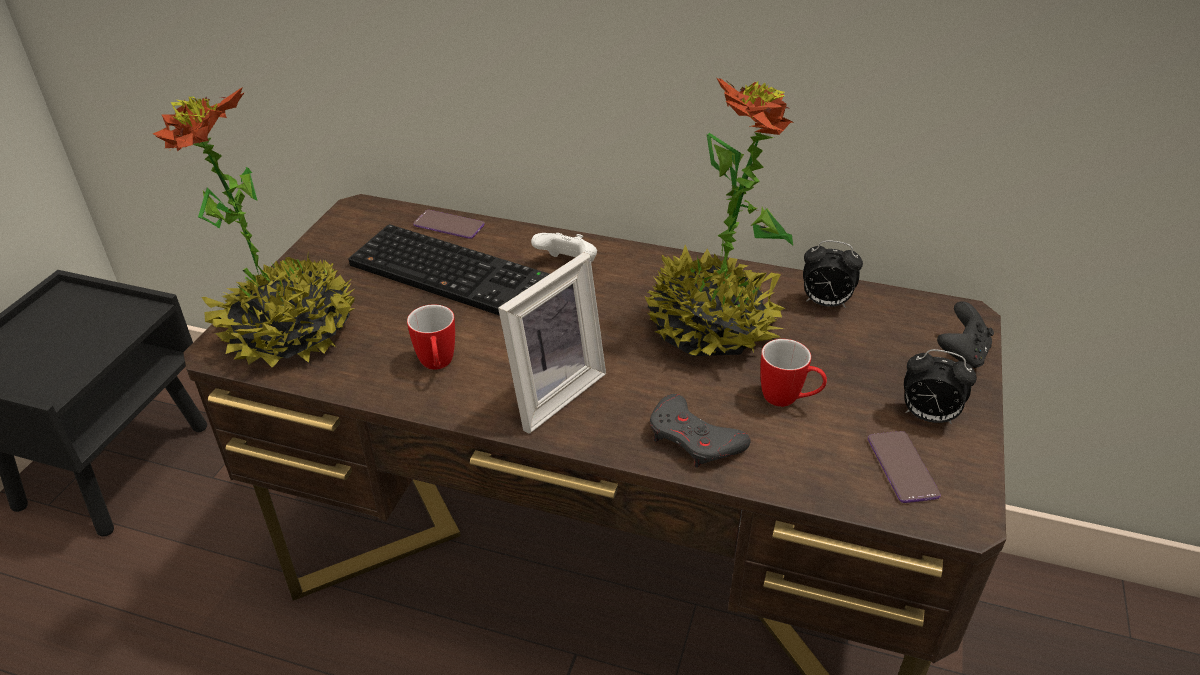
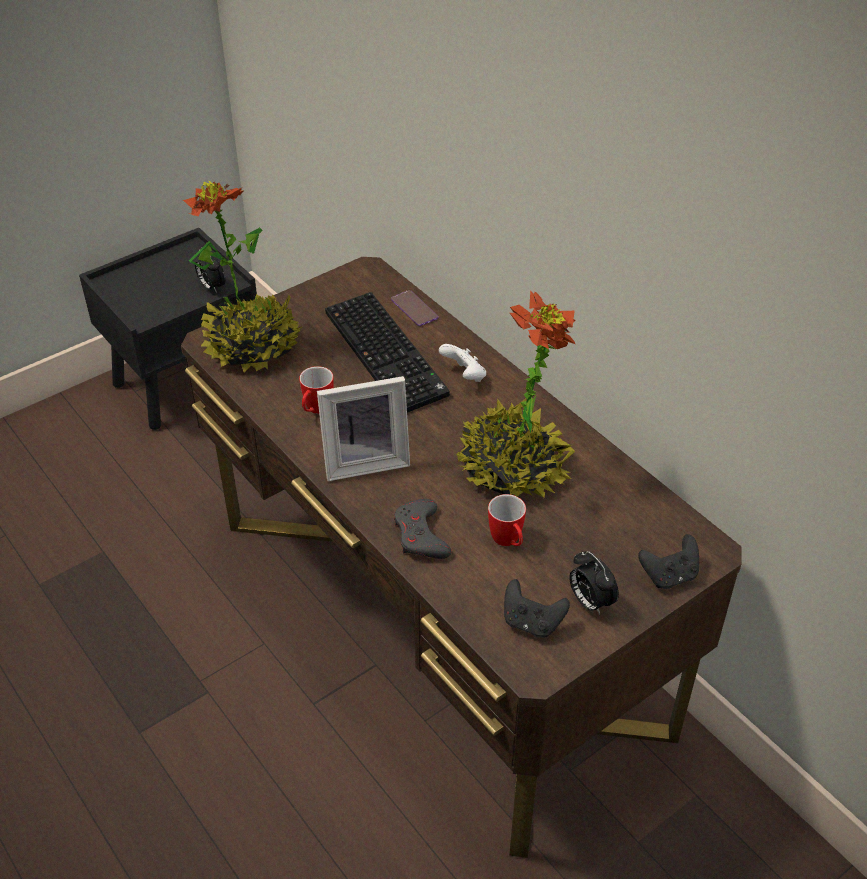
camera: 35 degrees right, 5 degrees up
(825, 303) = (614, 489): alarm clock -> alarm clock (211, 287)
(902, 467) = (531, 623): phone -> black game controller

